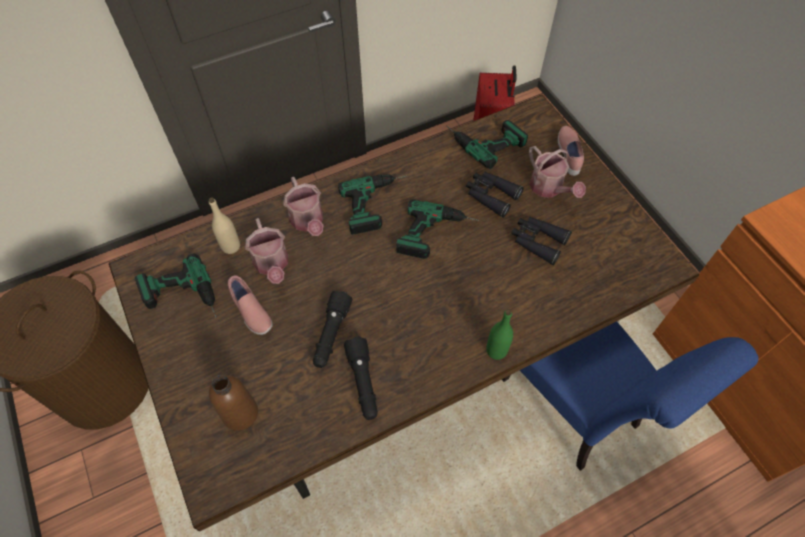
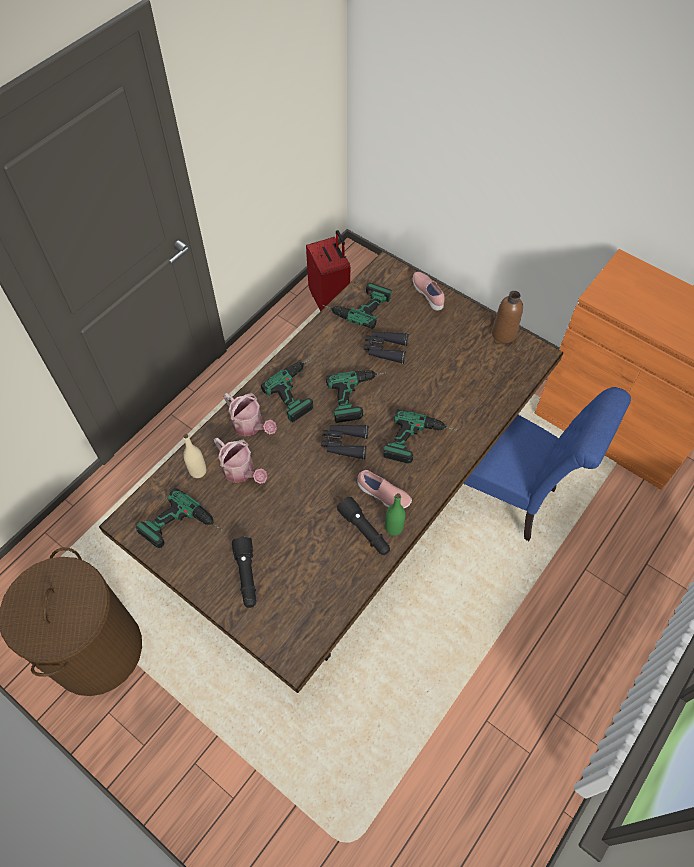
camera: 25 degrees left, 0 degrees up
(240, 413) = (283, 594): brown bottle -> brown bottle (503, 334)
(251, 312) = (246, 515): pink shoe -> pink shoe (383, 495)
(331, 334) = (320, 506): black flashlight -> black flashlight (247, 576)
(477, 310) = (420, 442): none -> power drill
(496, 350) = (449, 466): green bottle -> green bottle (394, 528)
(537, 241) = (438, 372): black binoculars -> black binoculars (344, 443)
(549, 188) = (426, 327): watering can -> none

